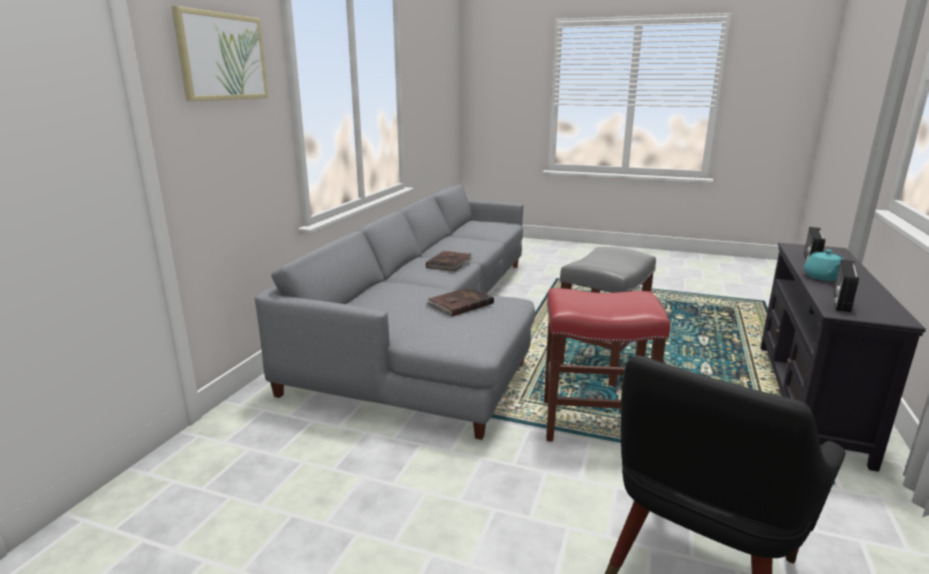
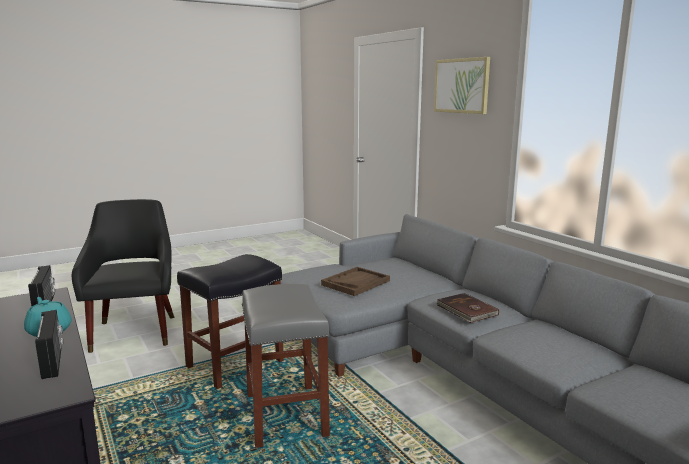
camera: 130 degrees right, 5 degrees down
(459, 304) = (355, 283): brown book -> brown tray
(592, 422) = (236, 363): red stool -> black stool

